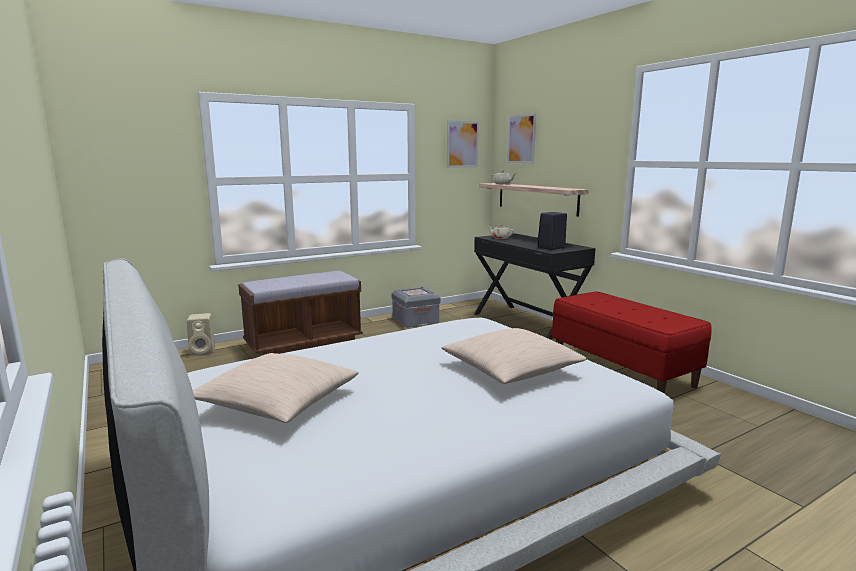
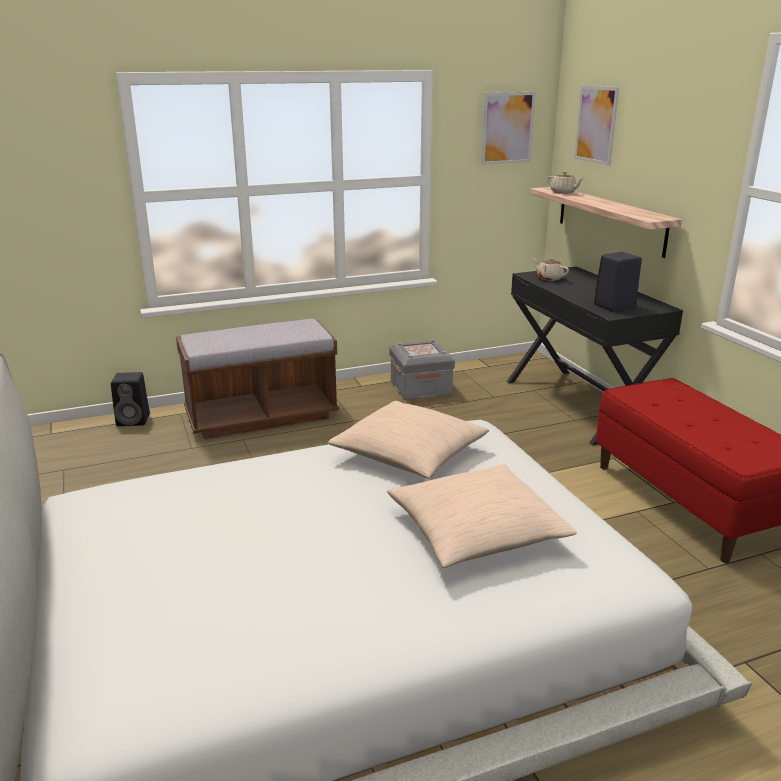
camera: 10 degrees right, 10 degrees up
(203, 351) = (134, 420): beige speaker -> black speaker
(278, 402) = (161, 559): beige pillow -> beige pillow (409, 454)

